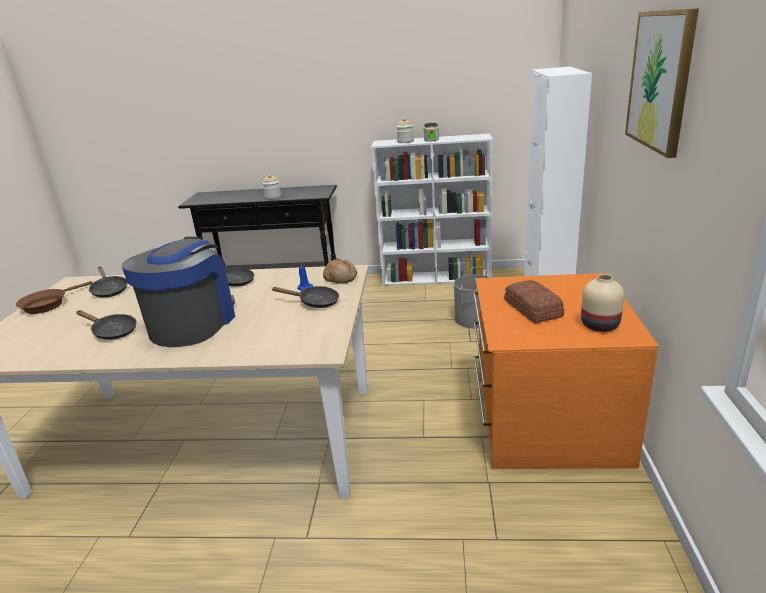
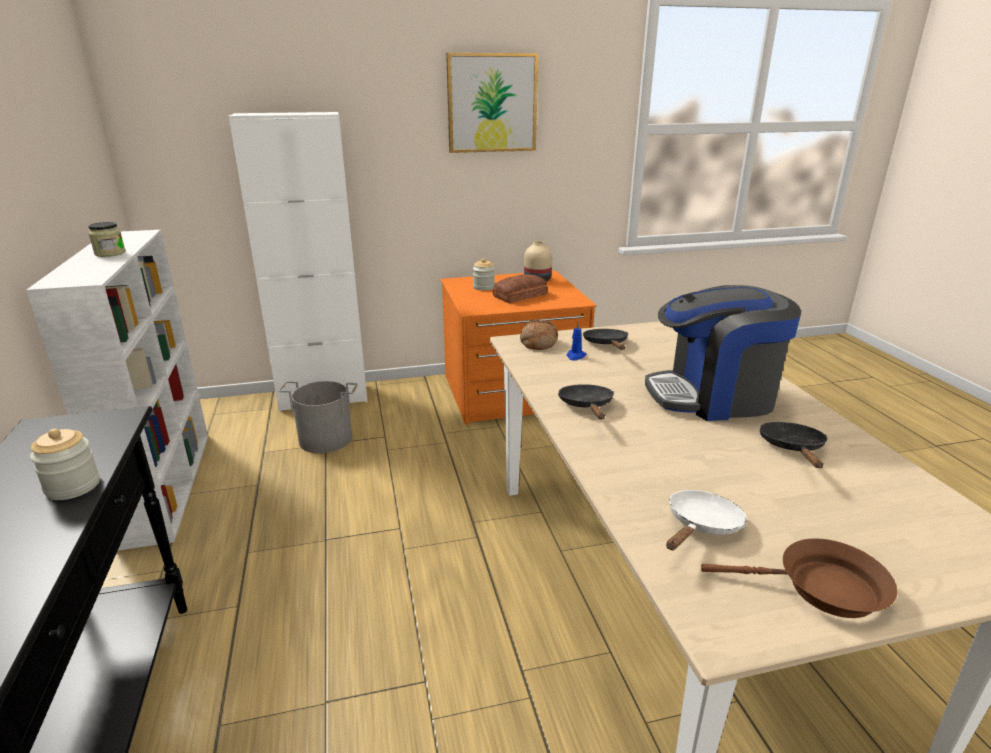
camera: 110 degrees left, 0 degrees up
(109, 290) = (701, 526): black frying pan -> white frying pan
(405, 141) = (96, 266): jar -> jar (483, 287)

